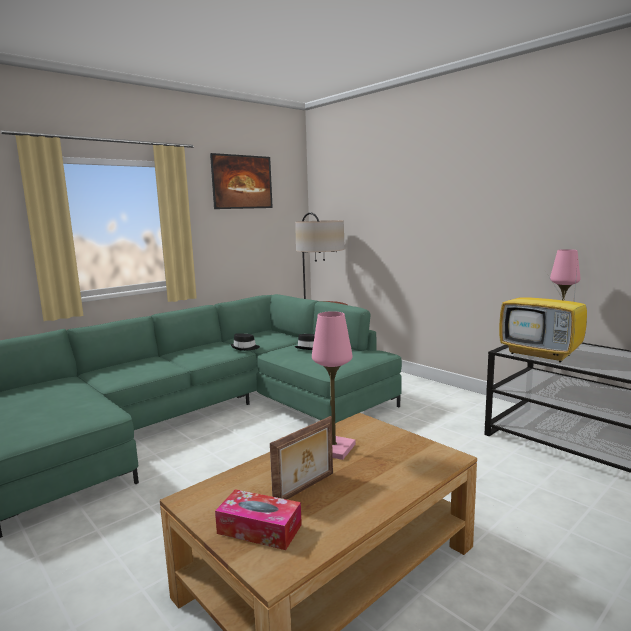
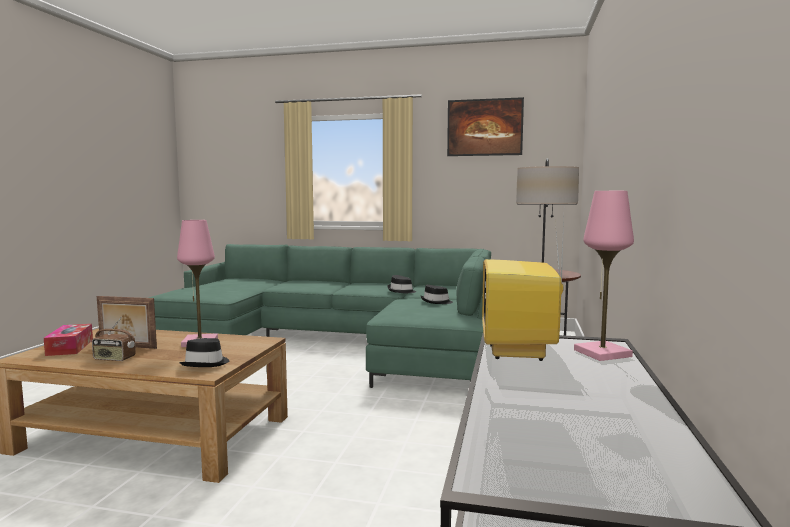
camera: 55 degrees right, 5 degrees down
(354, 500) = (114, 359): none -> radio
(419, 454) = (206, 363): none -> black hat

